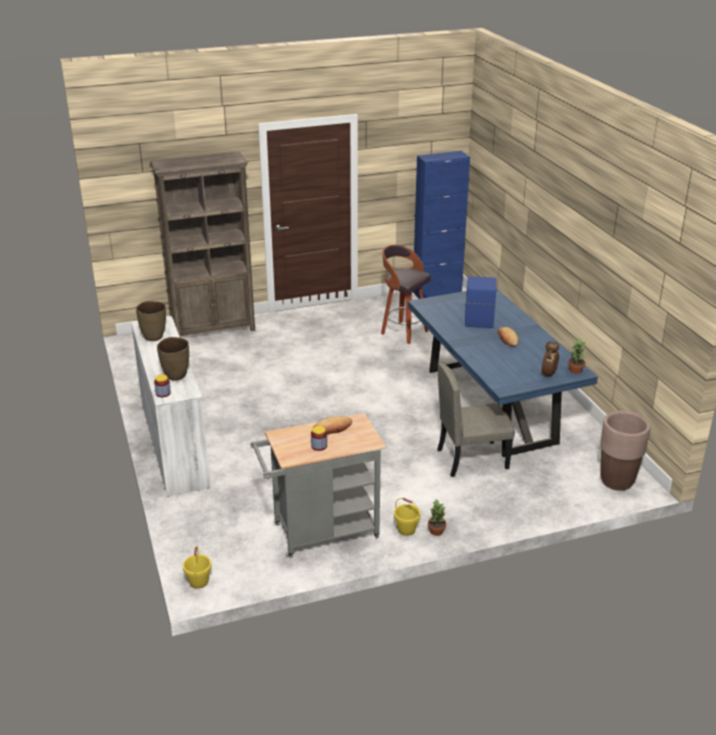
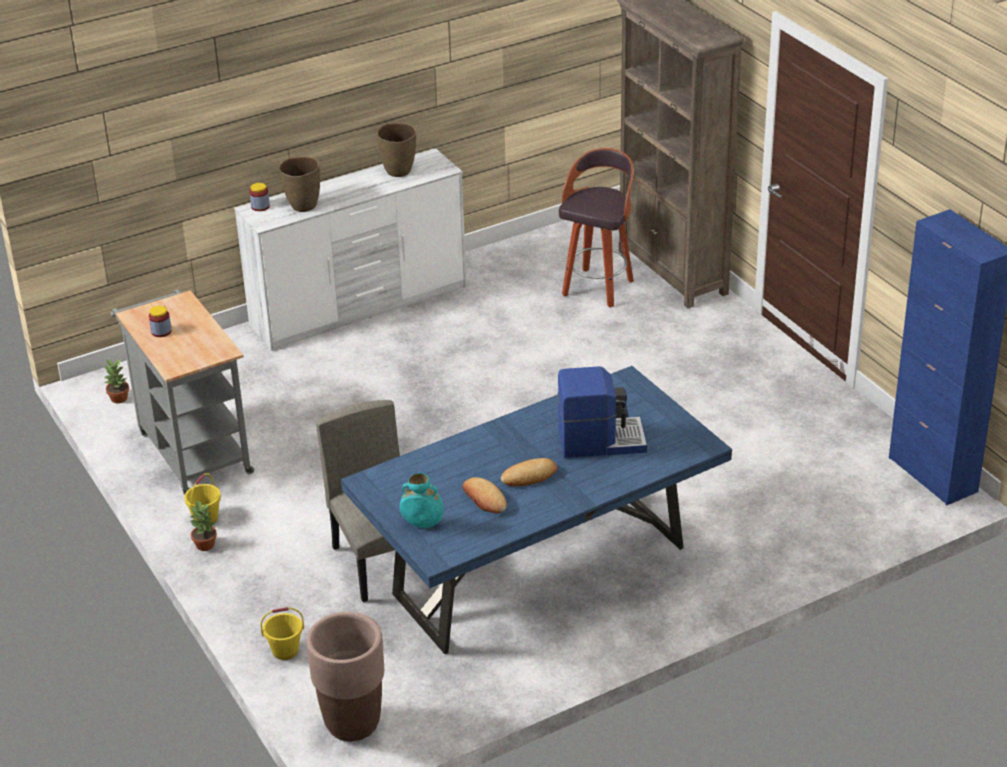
camera: 80 degrees right, 5 degrees up
(198, 581) = (98, 379): yellow bucket -> yellow bucket (285, 650)
(332, 429) = (201, 335): bread -> bread (484, 499)
(403, 332) = (752, 453): stool -> stool (598, 287)
(548, 374) = (423, 524): brown vase -> turquoise vase
(575, 370) = (442, 552): potted plant -> potted plant (119, 398)

